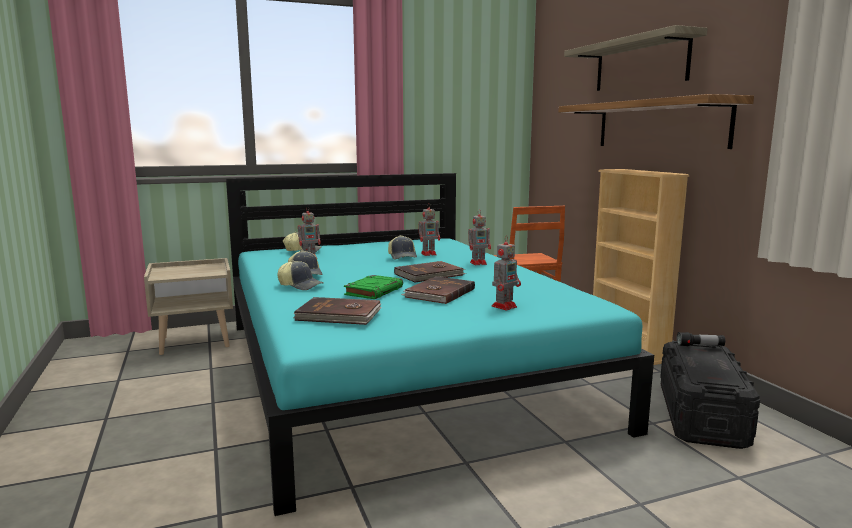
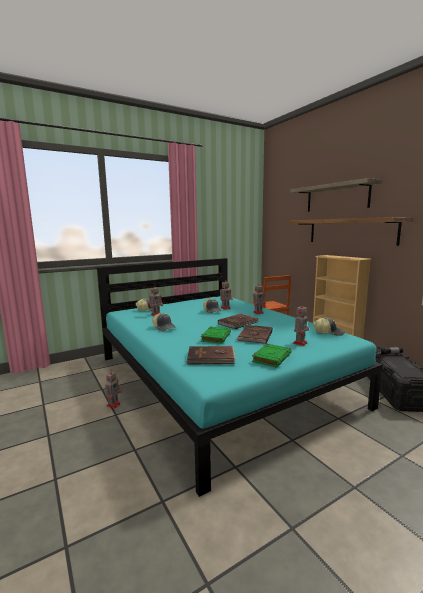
camera: 10 degrees left, 0 degrees up
(196, 342) = (82, 371): beige nightstand -> none
(217, 389) = (114, 404): none -> toy robot
(301, 286) = (168, 336): cap -> cap (329, 332)
(434, 322) = (271, 358): none -> green book

